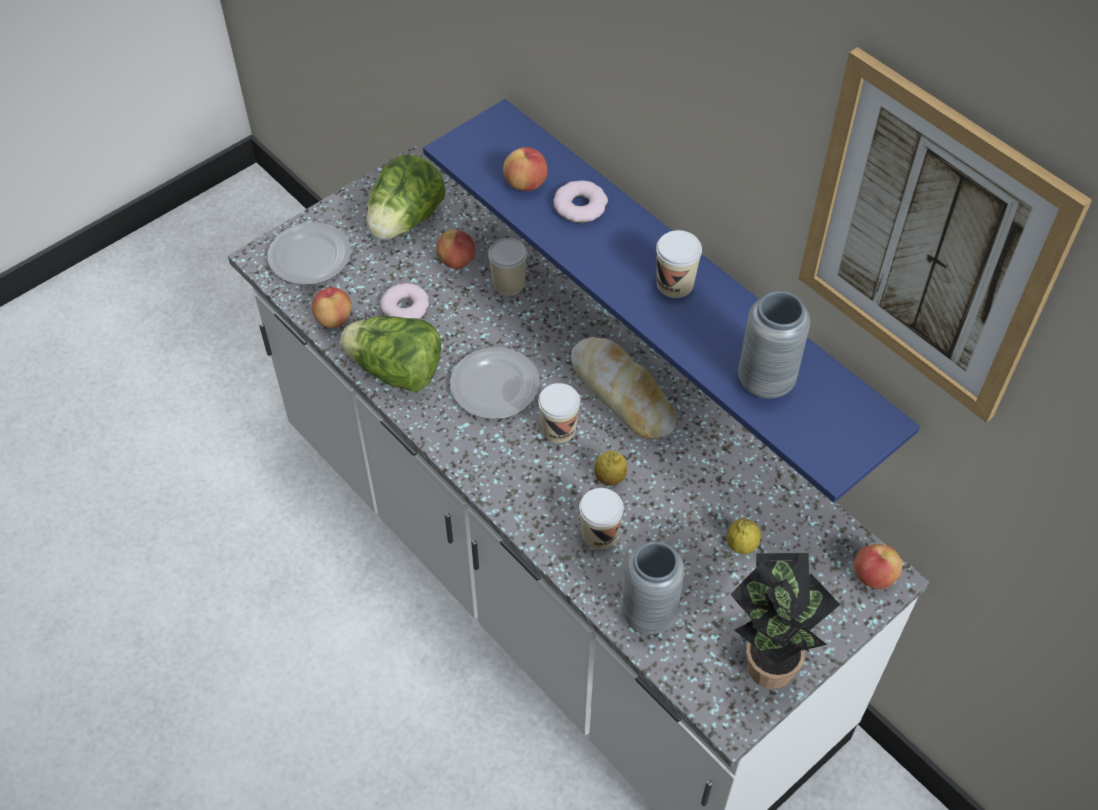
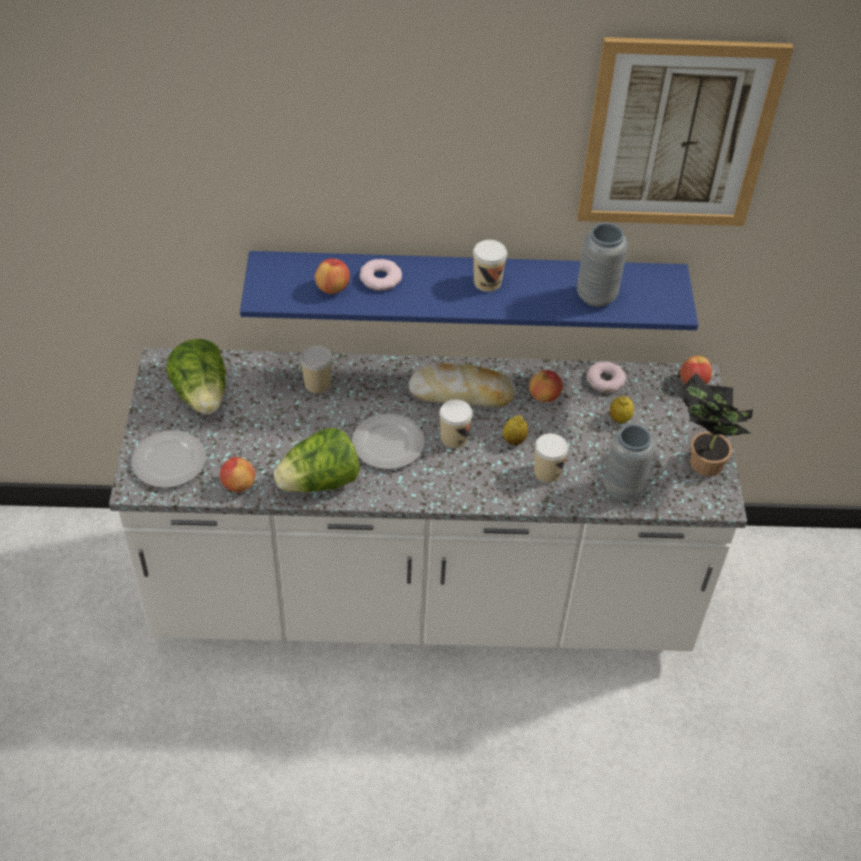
camera: 50 degrees left, 5 degrees down
(405, 307) = (273, 443): donut -> donut (605, 380)
(456, 261) = (268, 394): apple -> apple (544, 396)

